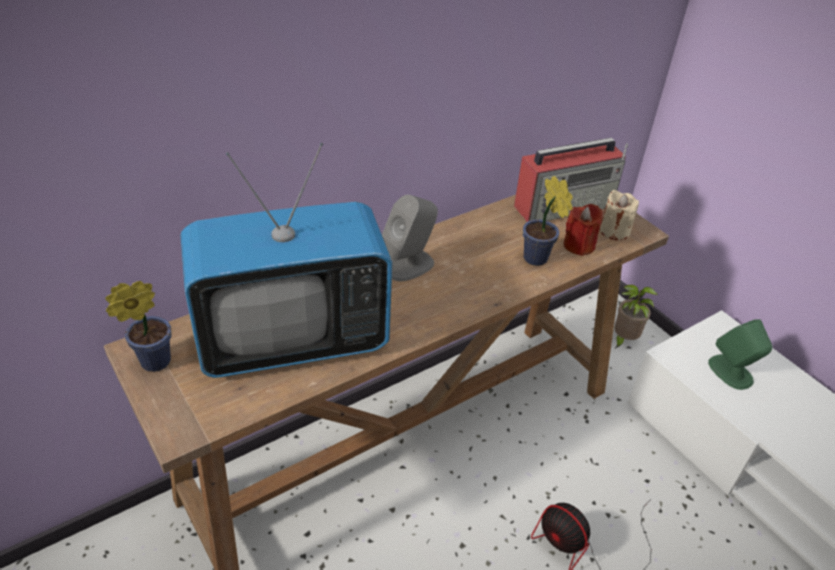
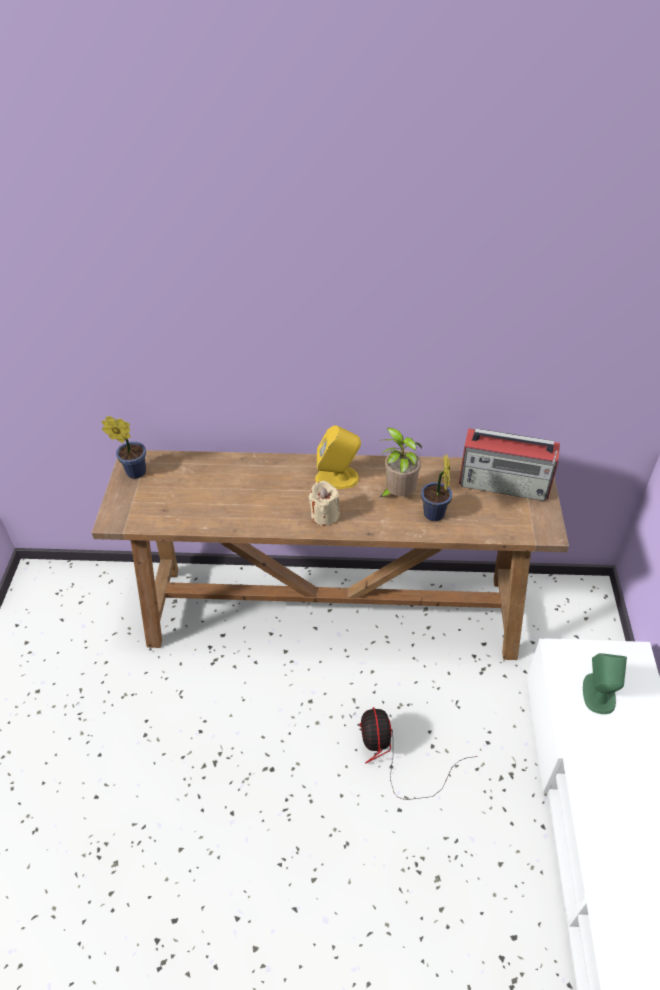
camera: 40 degrees right, 5 degrees up
(293, 340) = (218, 495): television -> none
(409, 265) = (337, 478): grey speaker -> yellow speaker
(579, 245) = (480, 519): red candle -> none
(614, 231) = (524, 521): beige candle -> beige candle (324, 515)
(623, 339) = (577, 628): potted plant -> potted plant (398, 495)

